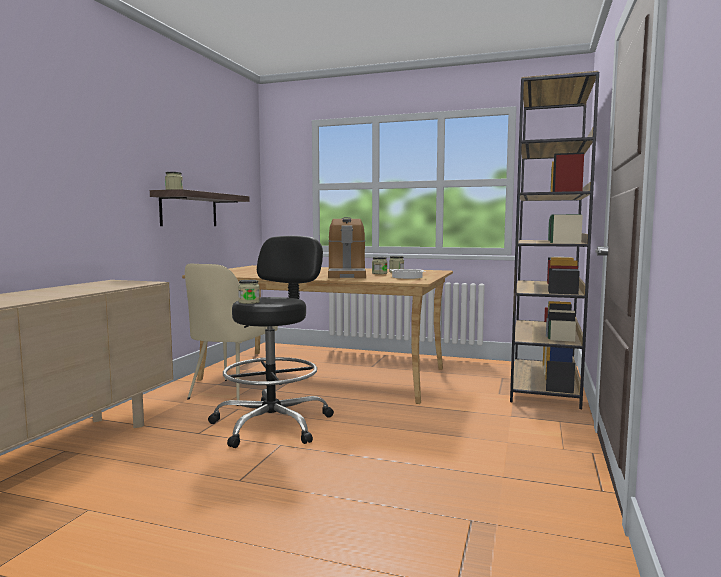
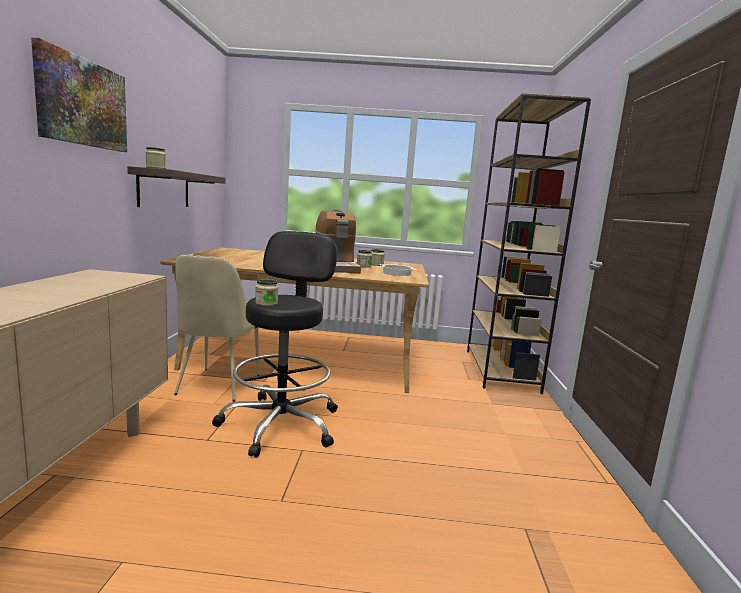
camera: 15 degrees left, 5 degrees up
(106, 139) = (82, 103): none -> picture

